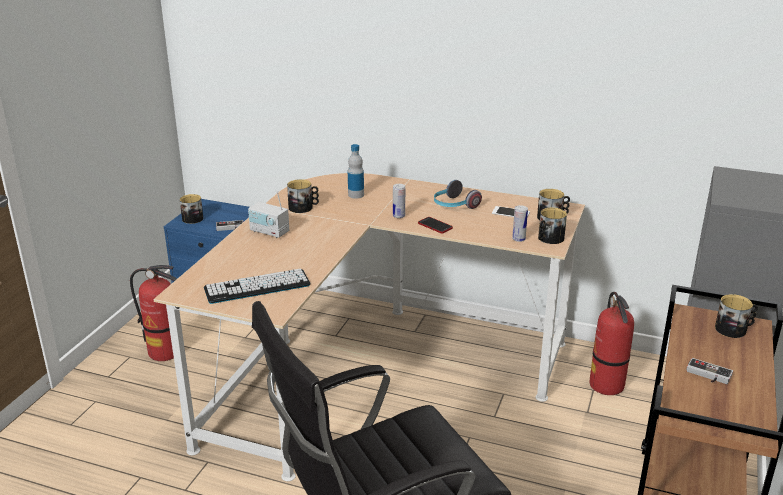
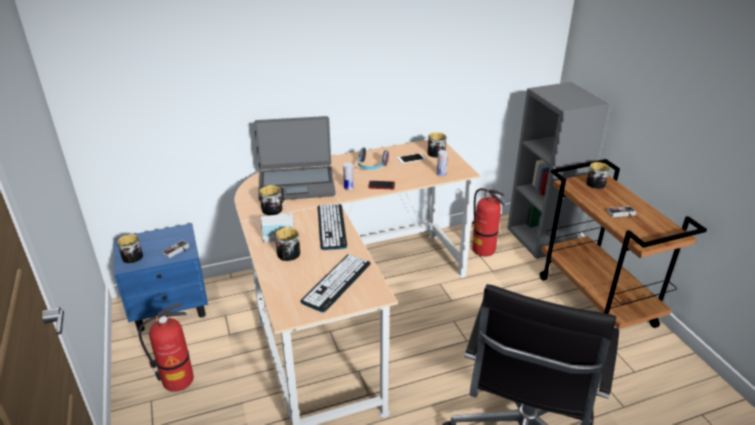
camera: 40 degrees left, 5 degrees up
(327, 242) = (331, 227): none -> keyboard
(356, 195) = (296, 184): bottle -> laptop
(548, 239) = (456, 167): mug -> mug (287, 255)

